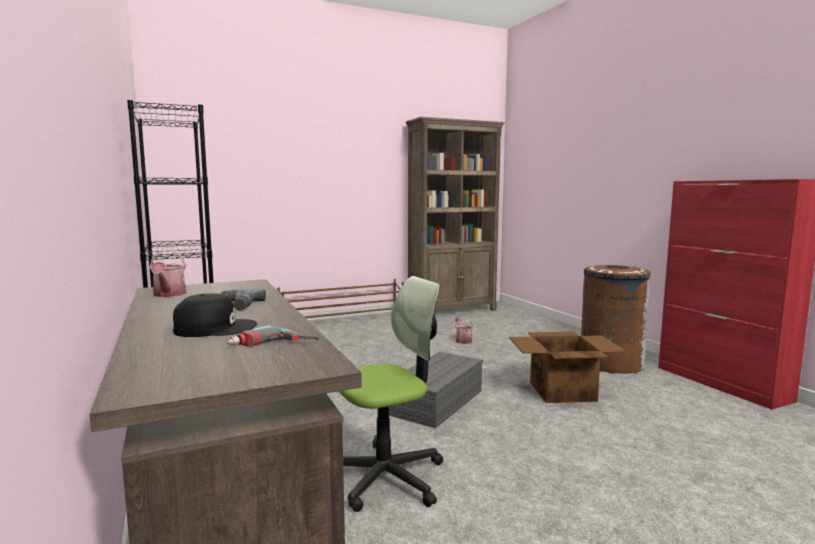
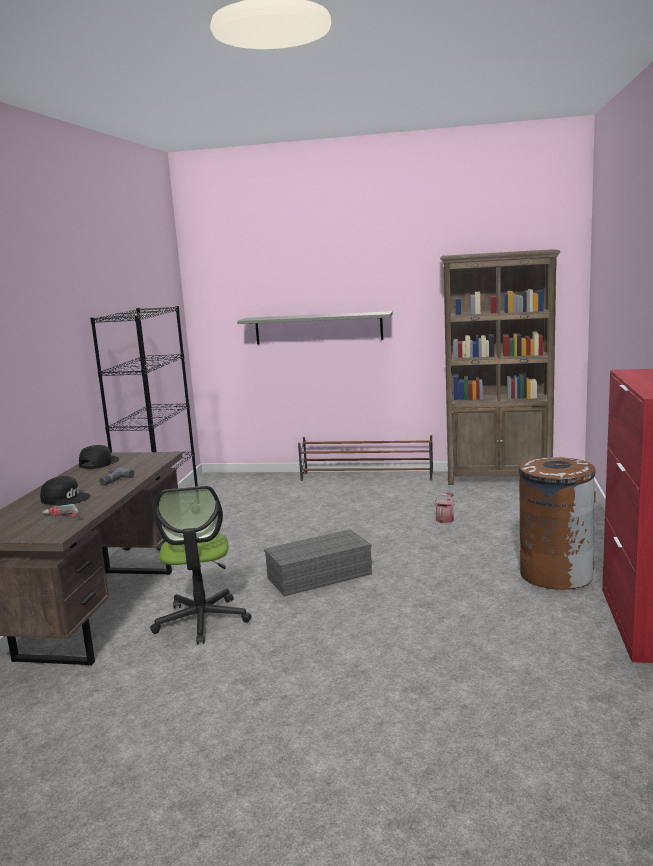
camera: 35 degrees right, 5 degrees up
(168, 295) = (98, 463): watering can -> black cap
(294, 179) = (318, 328): none -> grey shelf
(386, 477) = (202, 620): office chair -> office chair turned 75 degrees clockwise
(561, 391) = (442, 591): cardboard box -> none

